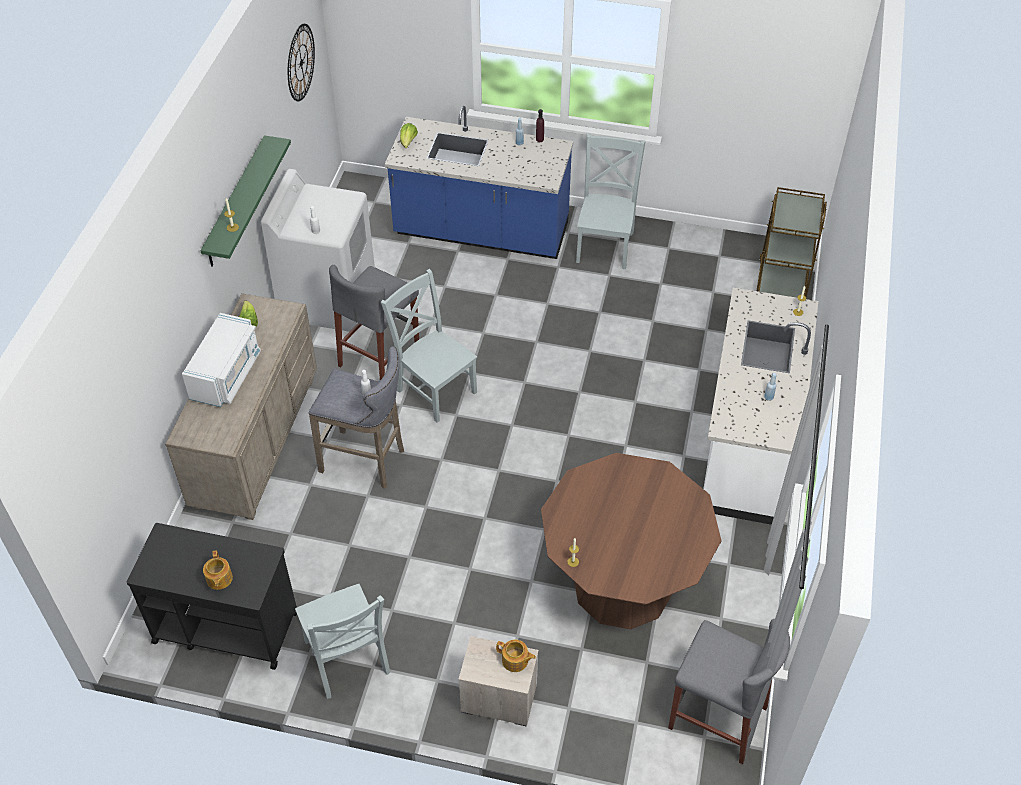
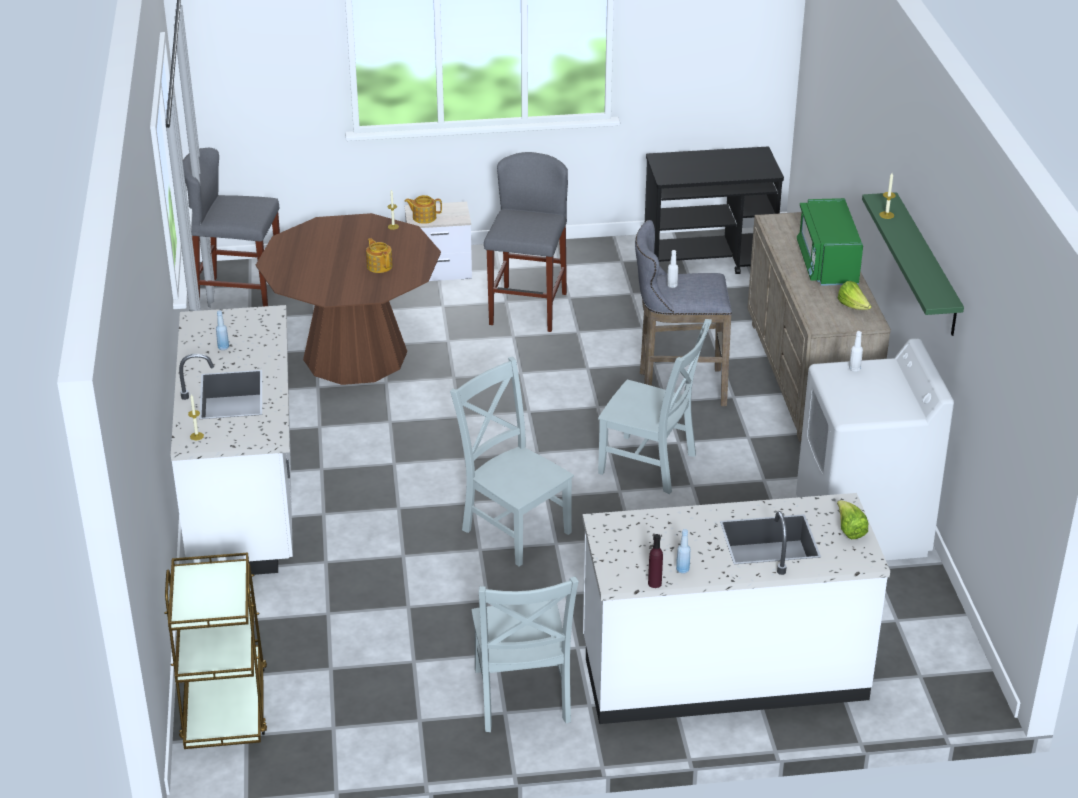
camera: 160 degrees right, 15 degrees down
(219, 579) = (695, 160): teapot -> teapot (379, 266)
(226, 375) = (827, 263): white microwave -> green microwave
(301, 62) = (1020, 393): wall clock -> none
(347, 660) = (586, 264): grey chair -> grey chair (514, 528)
(379, 356) = (742, 482): grey stool -> grey stool (528, 309)
(481, 231) = (723, 671): blue counter -> white counter

